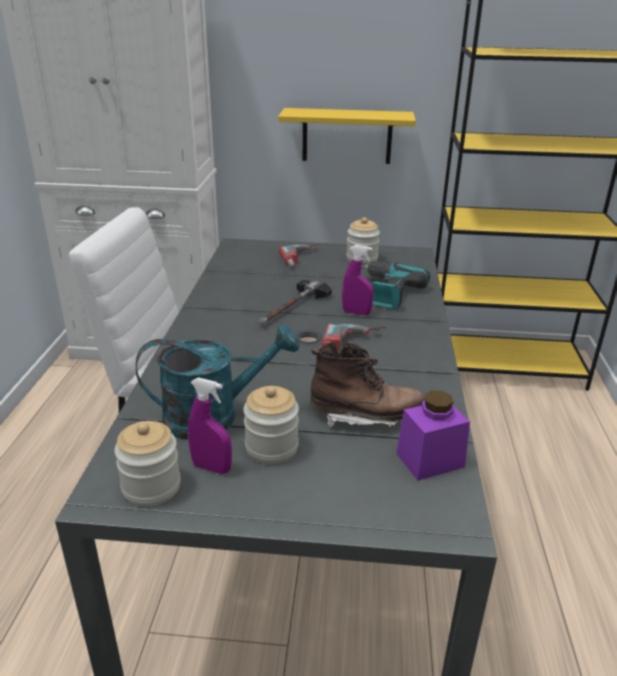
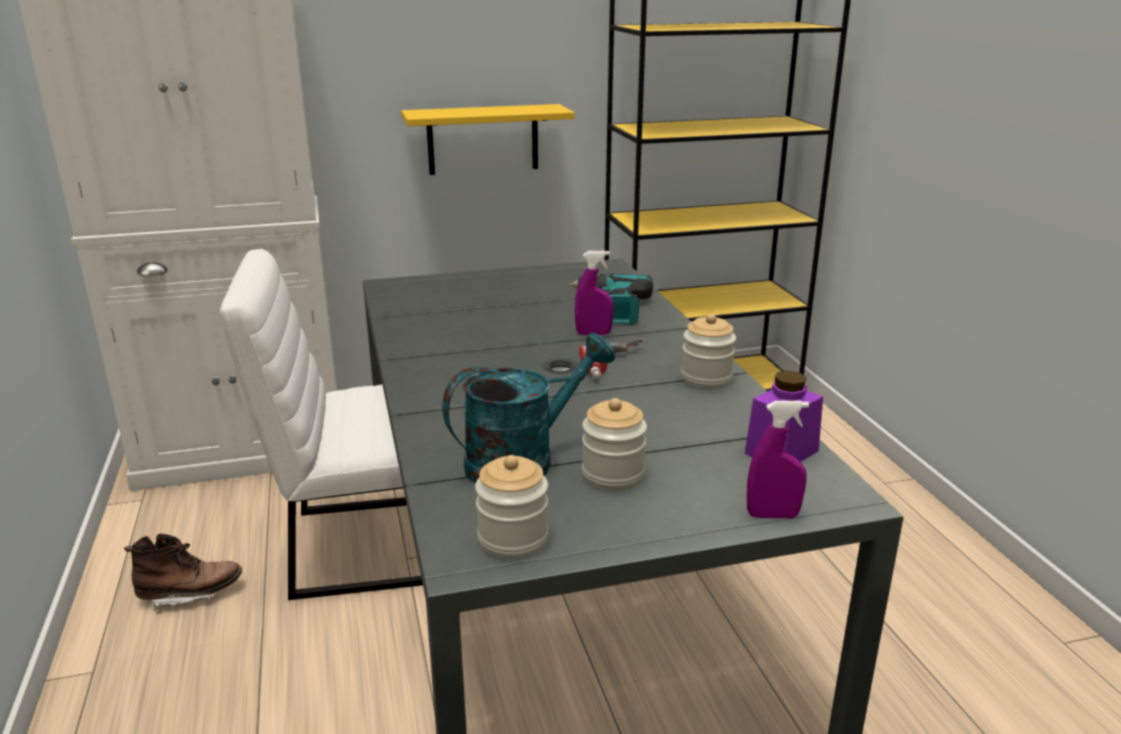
camera: 20 degrees left, 5 degrees down
(211, 467) = (564, 507): purple spray bottle -> purple spray bottle (772, 515)
(293, 308) = (517, 340): hammer -> none
(304, 258) = (485, 288): power drill -> none
(362, 259) = (553, 279): jar -> jar (706, 379)
(365, 416) = (686, 427): brown boot -> brown boot (190, 594)

